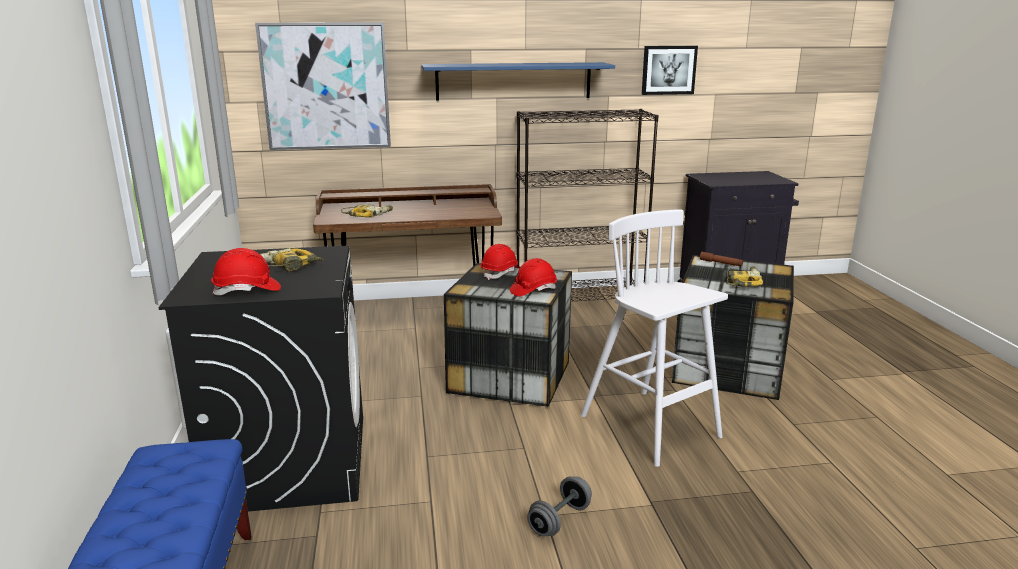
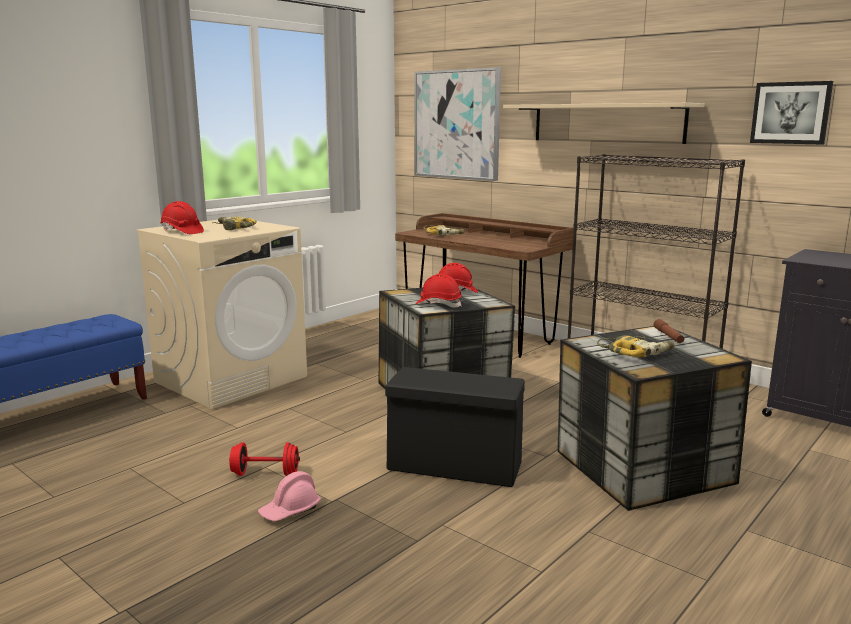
camera: 50 degrees right, 5 degrees down
(290, 462) = (232, 379): black washing machine -> beige washing machine
(513, 81) = (607, 123): blue shelf -> beige shelf
(559, 520) = (265, 473): grey dumbbell -> red dumbbell
(648, 531) = (290, 510): none -> pink hard hat
(651, 428) = (456, 466): white stool -> black storage box

